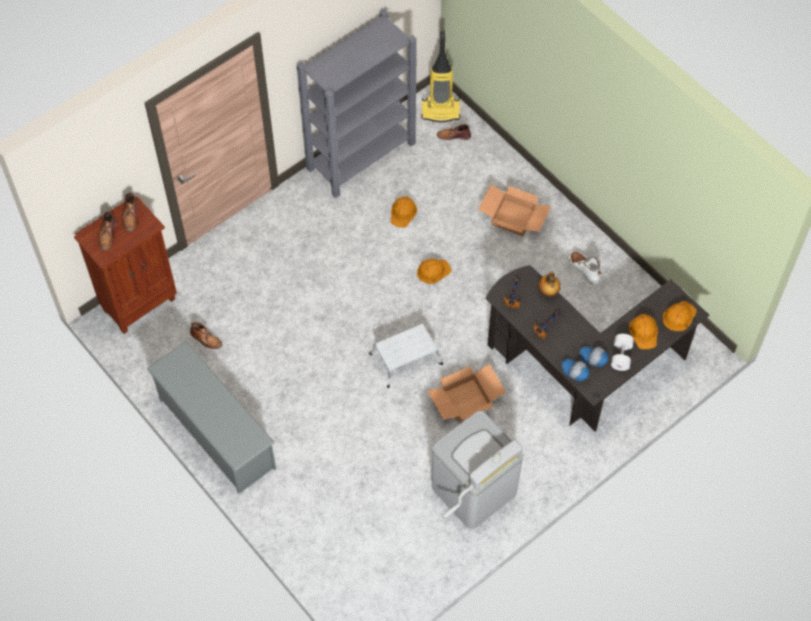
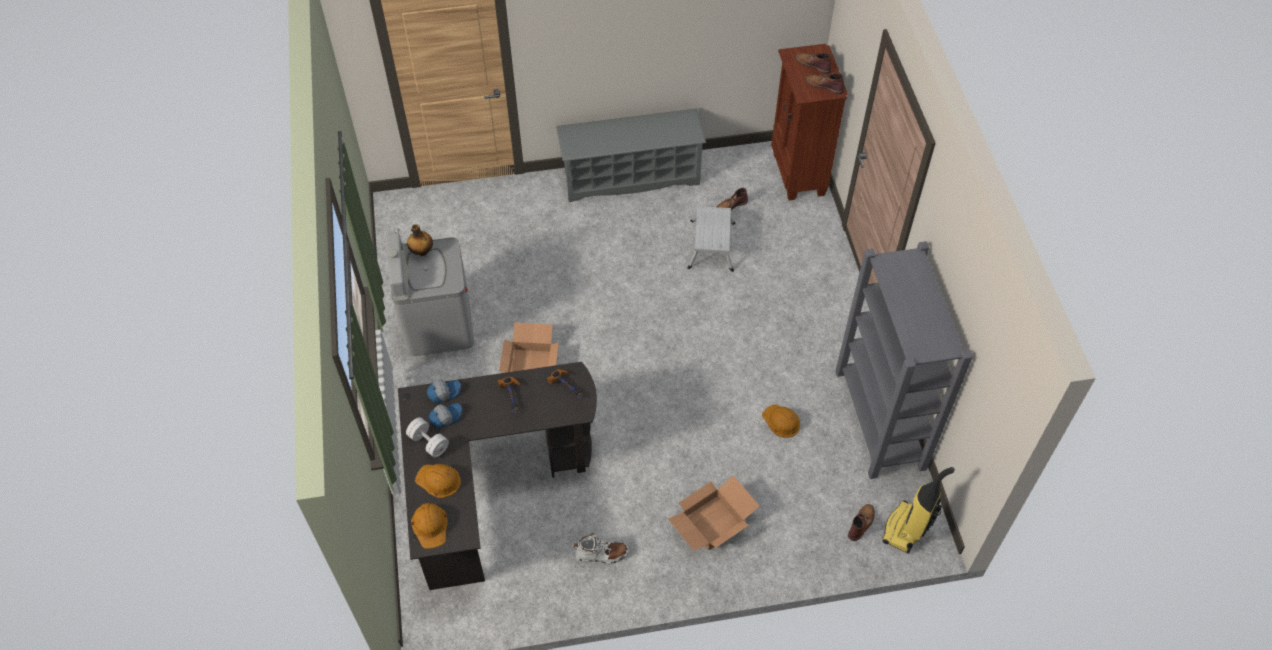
camera: 120 degrees right, 5 degrees down
(405, 359) = (608, 341): white step ladder -> white step ladder (711, 245)
(433, 271) = (692, 412): orange hard hat -> none
(547, 292) = (548, 418): bottle -> bottle (421, 251)

